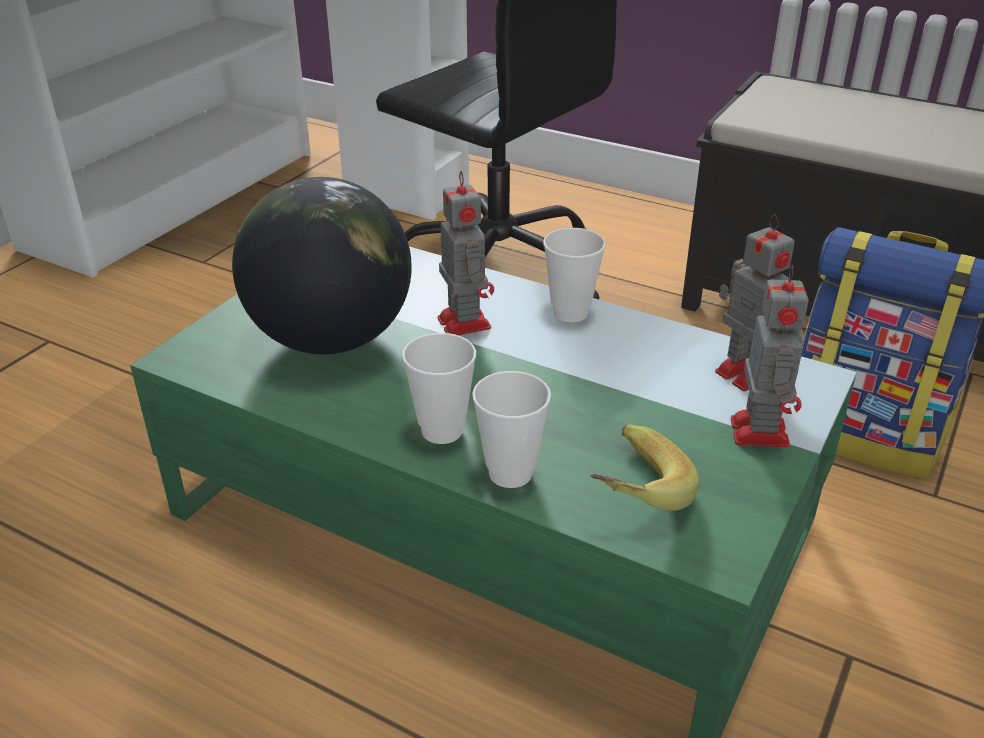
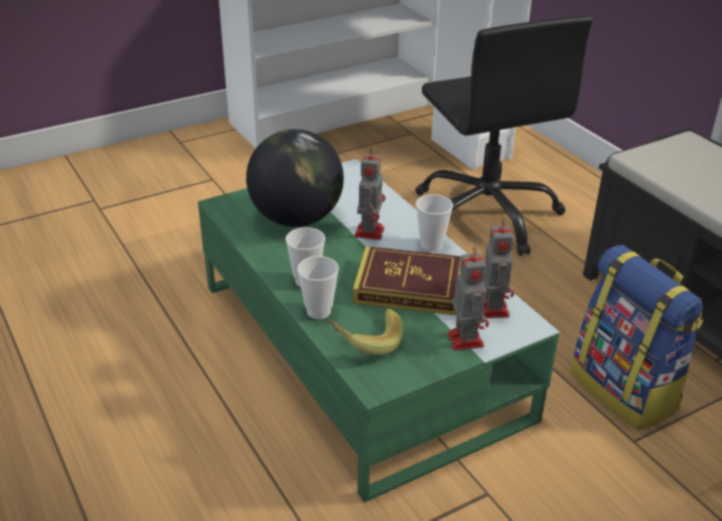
camera: 30 degrees right, 0 degrees up
(605, 382) = (410, 287): none -> book
(758, 430) = (464, 339): toy robot -> toy robot turned 45 degrees counterclockwise

